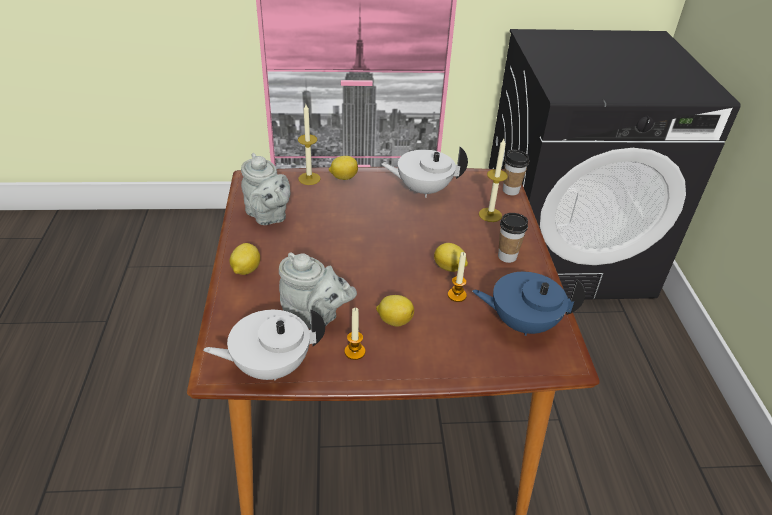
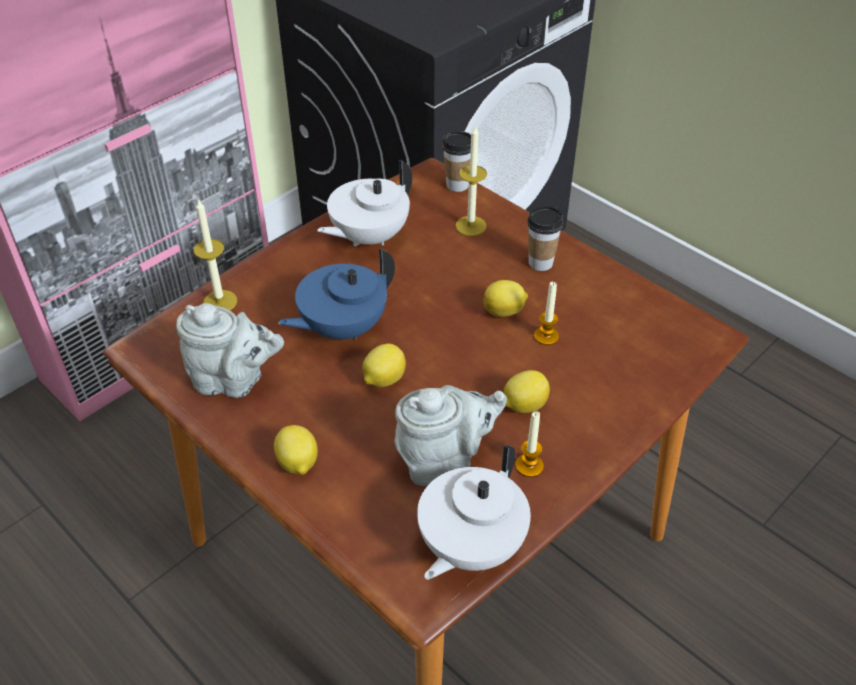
camera: 40 degrees left, 5 degrees up
(343, 177) = (260, 275): lemon -> lemon (383, 379)
(522, 322) = (632, 324): blue teapot -> blue teapot (342, 328)

